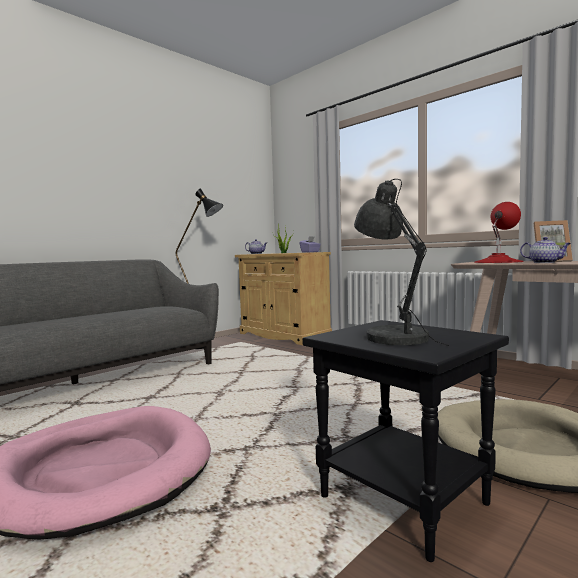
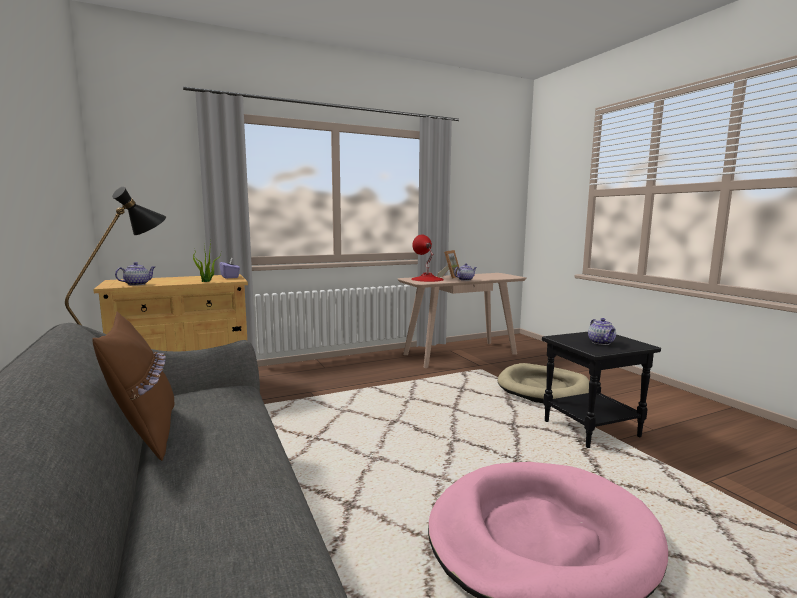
camera: 70 degrees left, 5 degrees up
(112, 310) = (145, 434): none -> brown pillow
(393, 337) = (601, 342): grey table lamp -> teapot

